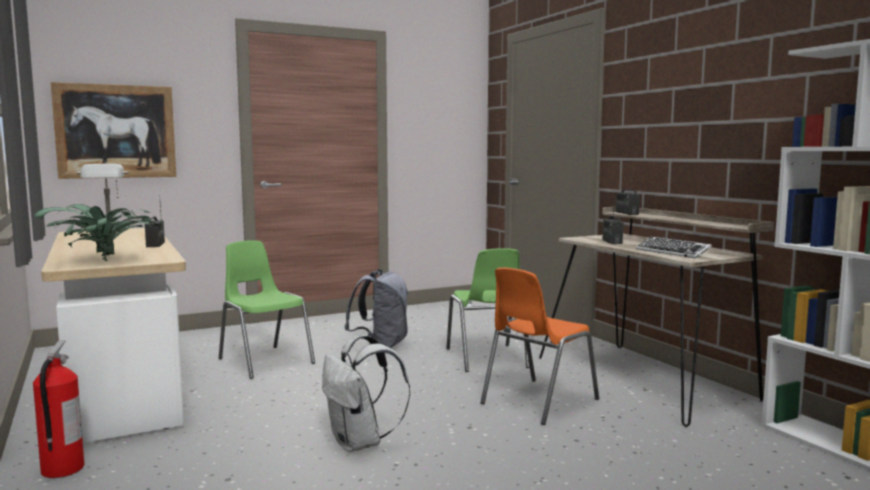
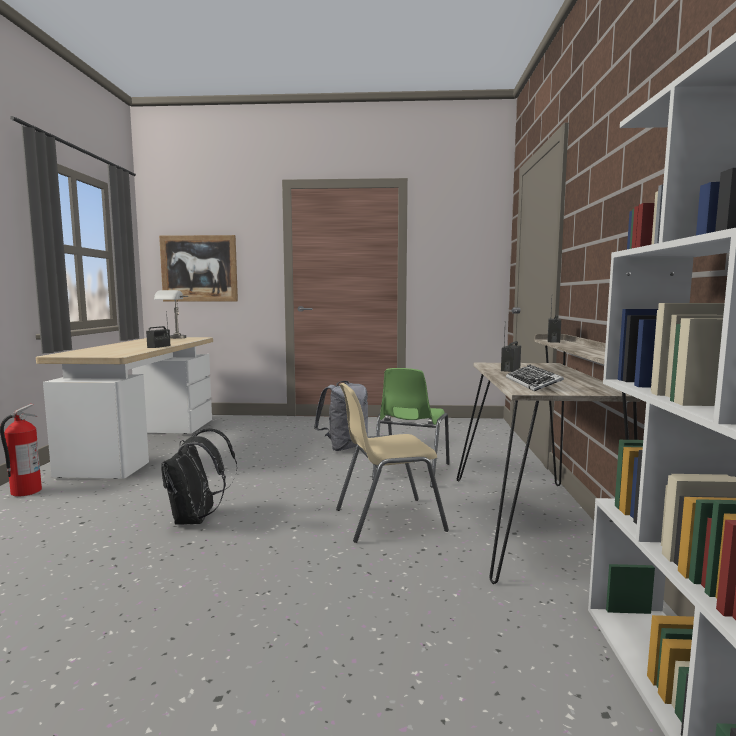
camera: 30 degrees right, 0 degrees up
(104, 260) = (89, 353): potted plant -> none
(265, 361) = (250, 444): green chair -> none
(360, 443) = (197, 519): white backpack -> black backpack
(537, 401) = (387, 519): orange chair -> beige chair

